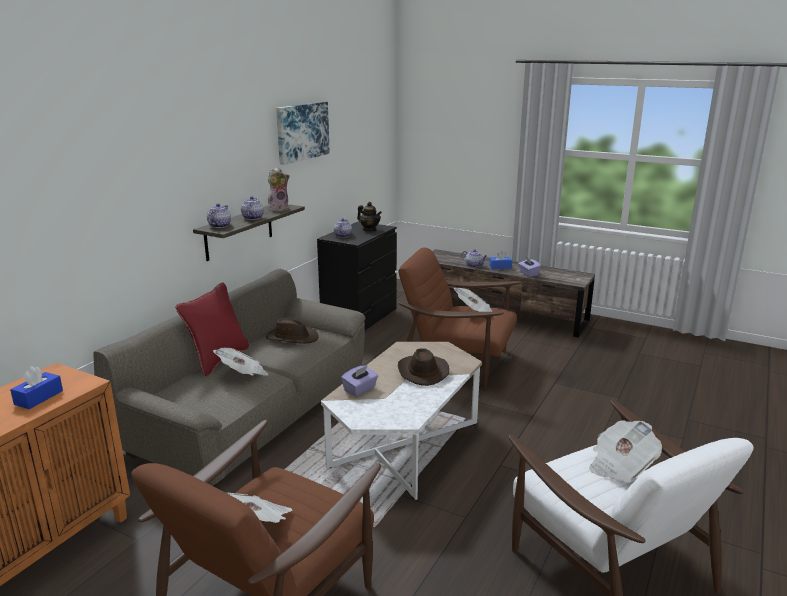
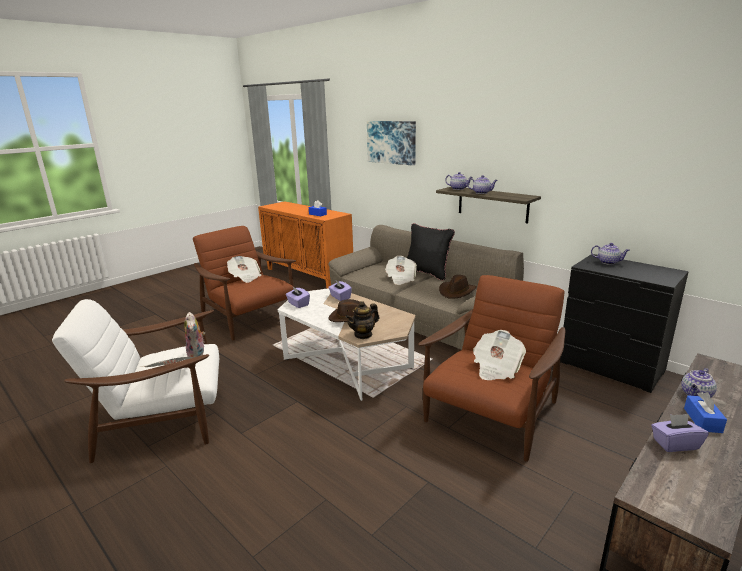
camera: 105 degrees right, 0 degrees up
(218, 359) = (427, 273): red pillow -> black pillow
(278, 209) = (513, 196): plush toy -> plush toy (197, 354)
(302, 131) = (595, 135): picture -> picture (391, 142)
(369, 230) = (643, 273): teapot -> teapot (363, 334)
(395, 416) = (298, 304): none -> purple tissue box

